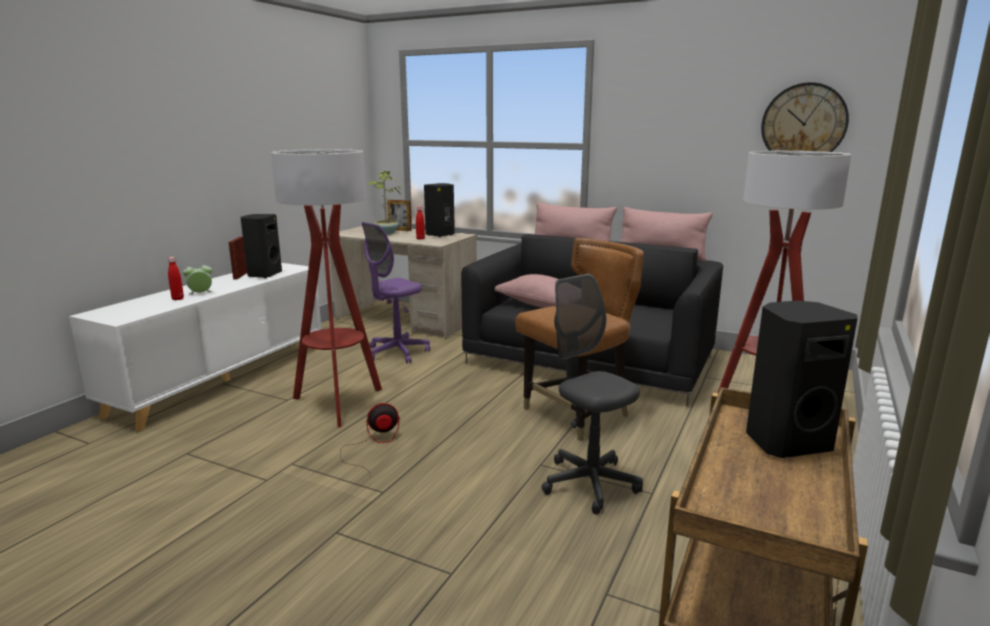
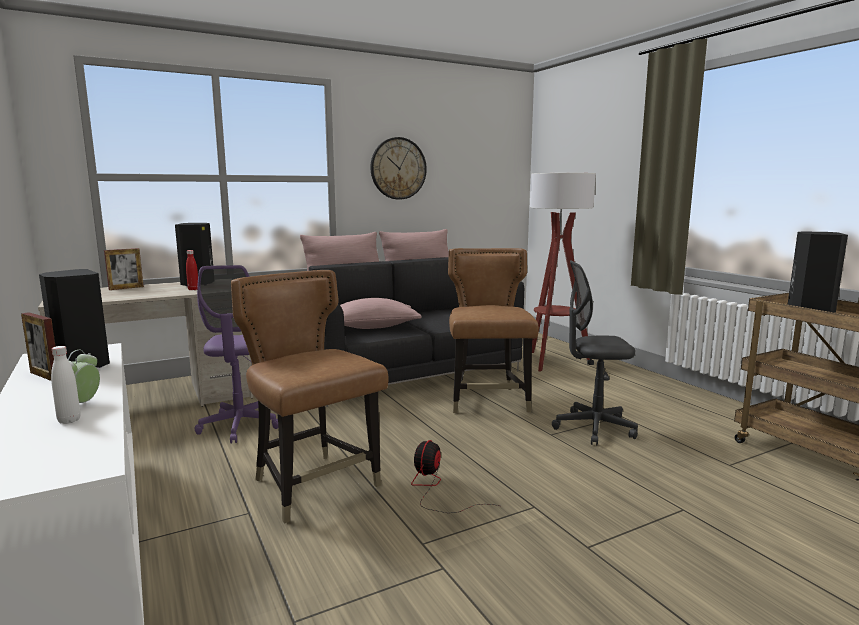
camera: 55 degrees left, 5 degrees down
(178, 299) = (69, 420): red bottle -> white bottle
(338, 404) = (314, 485): floor lamp -> brown chair
(386, 233) = (124, 292): potted plant -> none
(803, 124) = (485, 161): wall clock -> wall clock (398, 168)

